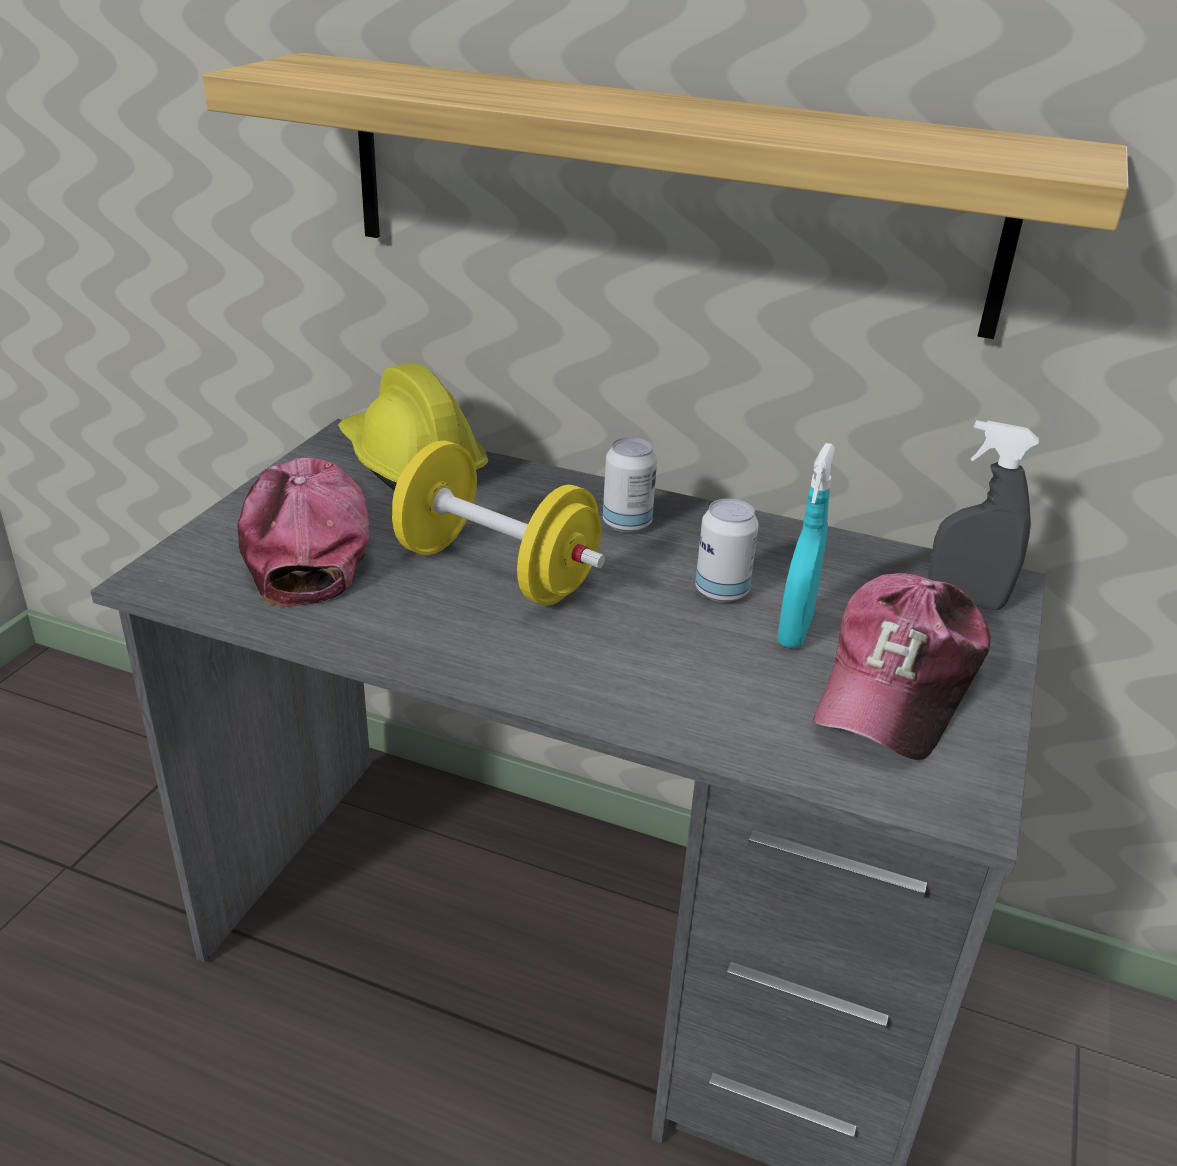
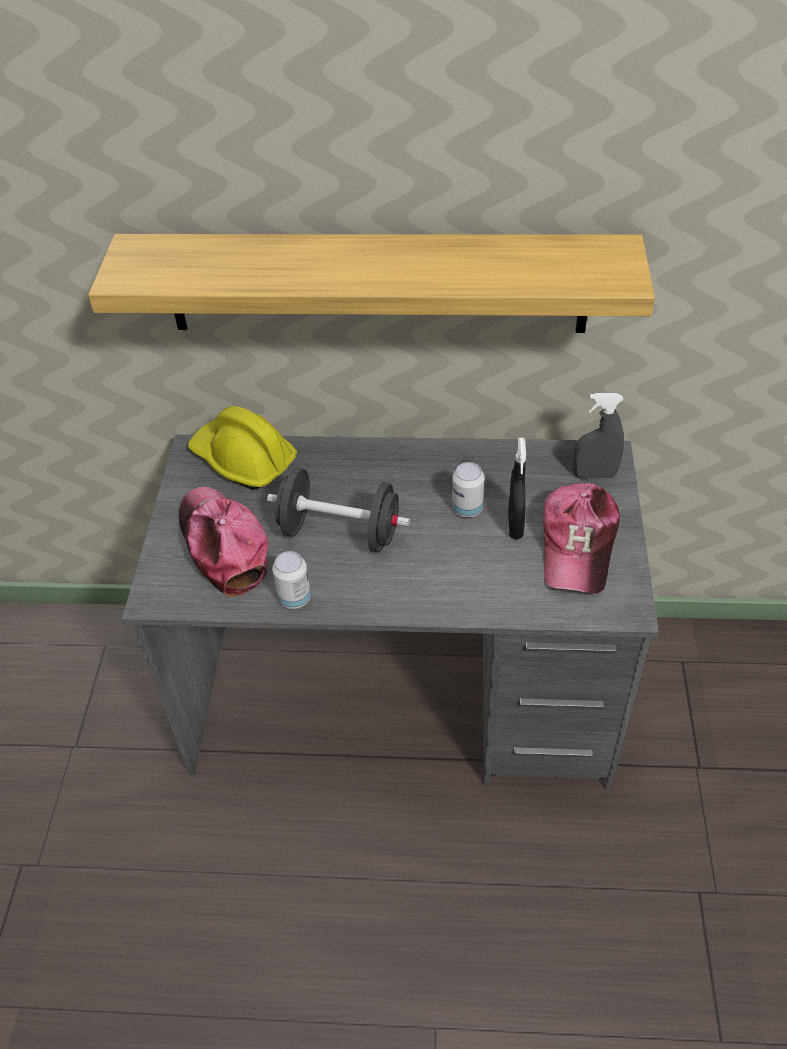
camera: 15 degrees left, 15 degrees up
(496, 571) = (340, 533): yellow dumbbell -> black dumbbell
(627, 524) = (395, 472): can -> can (294, 598)
(794, 631) = (515, 525): turquoise spray bottle -> black spray bottle

